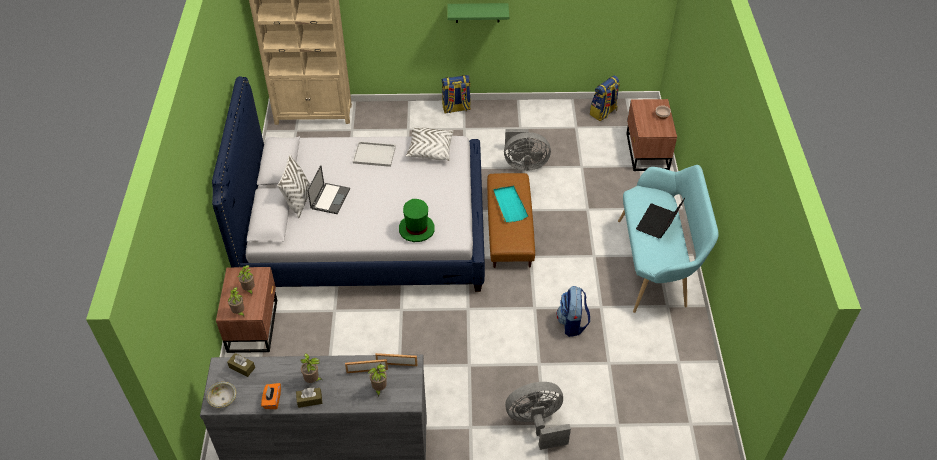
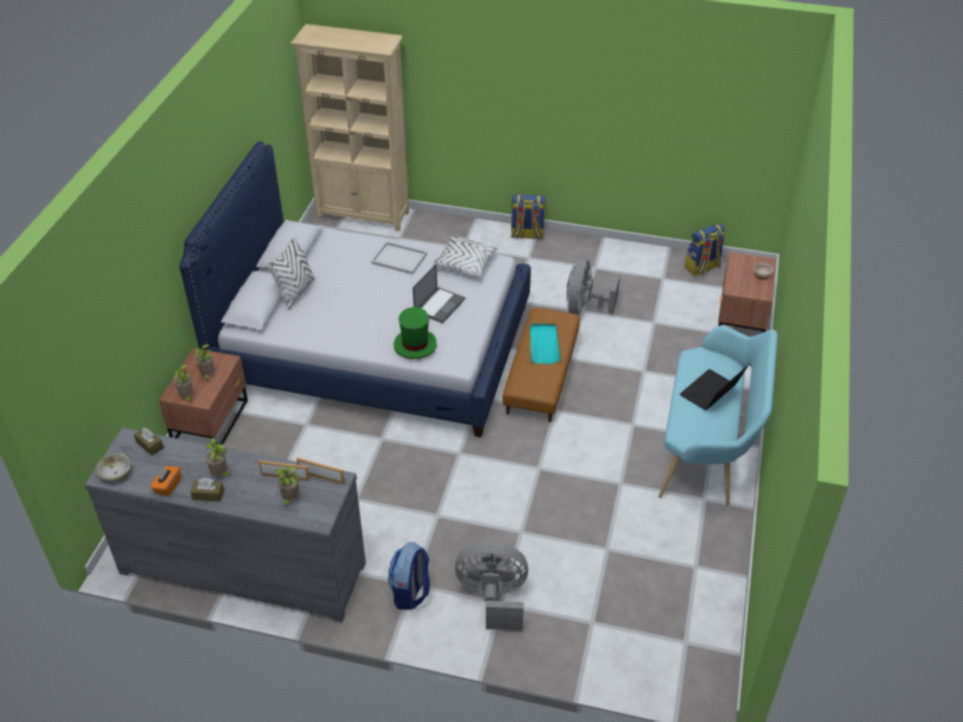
camera: 15 degrees right, 5 degrees down
(330, 198) = (331, 295): laptop -> laptop (439, 305)
(477, 12) = (560, 120): green shelf -> none
(524, 164) = (585, 307): grey fan -> grey fan turned 90 degrees clockwise
(572, 323) = (578, 495): backpack -> backpack (410, 592)

